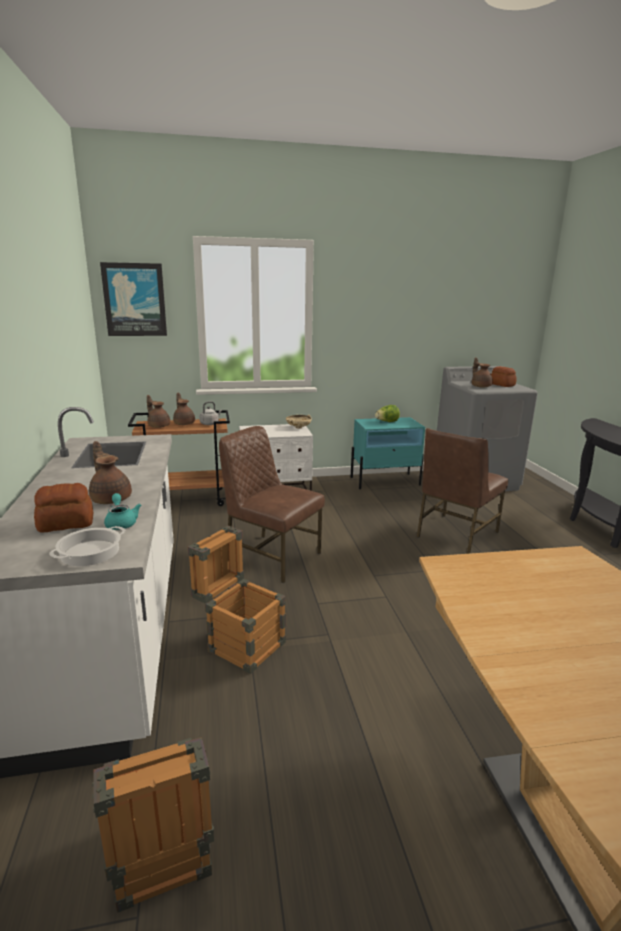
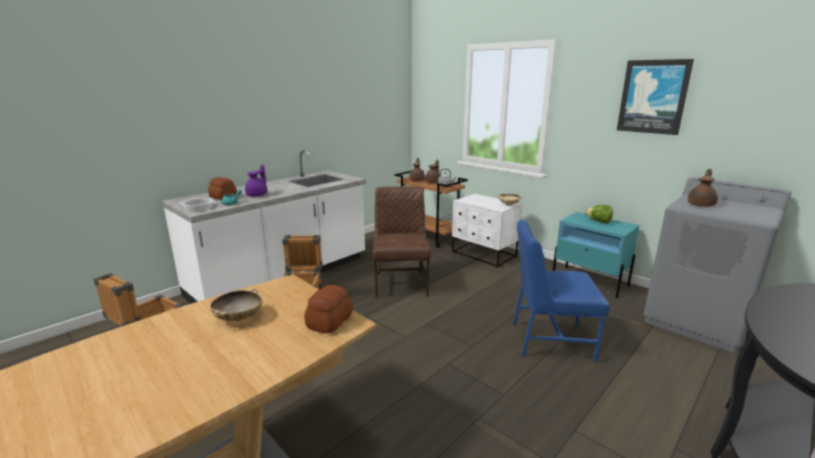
camera: 55 degrees right, 0 degrees up
(111, 498) = (258, 195): brown teapot -> purple teapot
(134, 300) = (431, 92): picture -> picture (653, 97)
(455, 534) = (549, 340): brown chair -> blue chair
(501, 385) = (741, 210): bread -> bread (329, 321)
(534, 614) = (238, 318): none -> beige bowl

